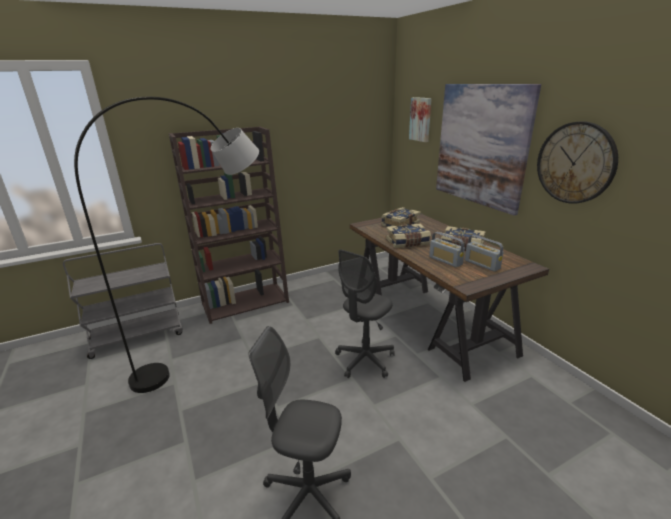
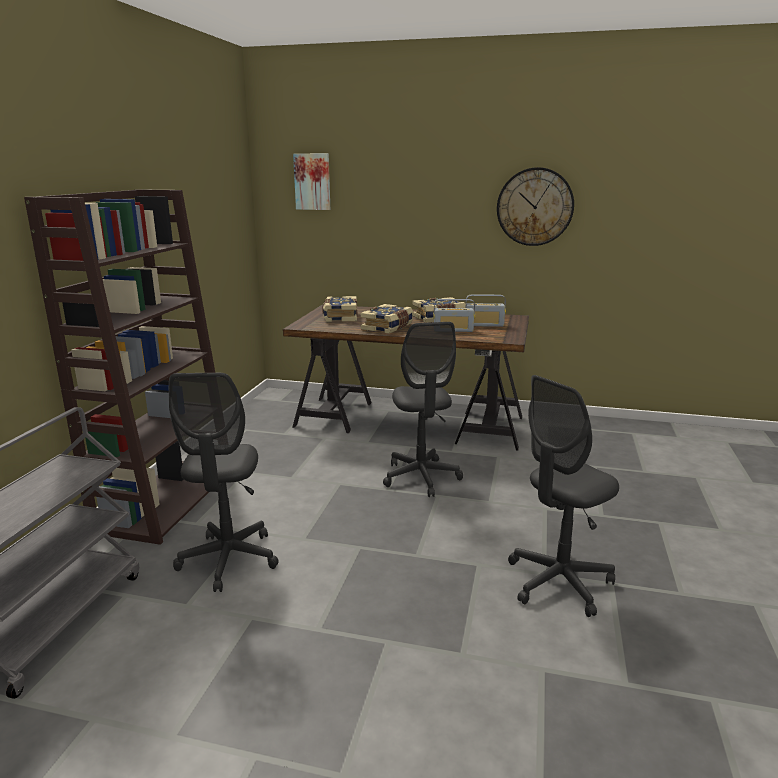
camera: 50 degrees left, 5 degrees down
(214, 348) = (229, 559): grey floor lamp -> grey office chair
(481, 145) = (418, 204): picture -> none

